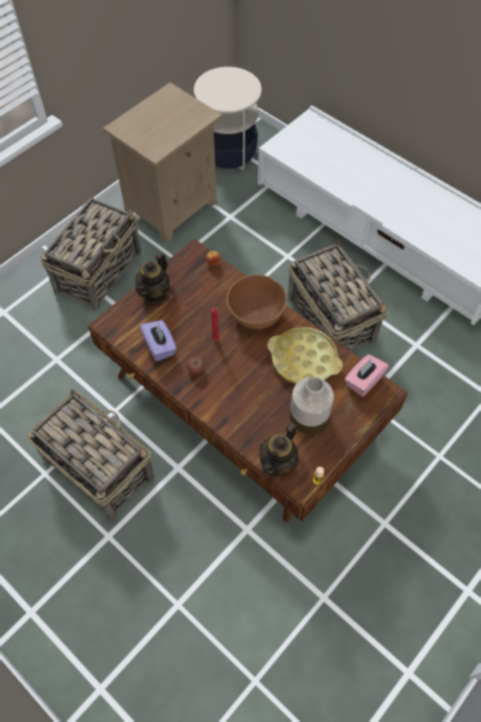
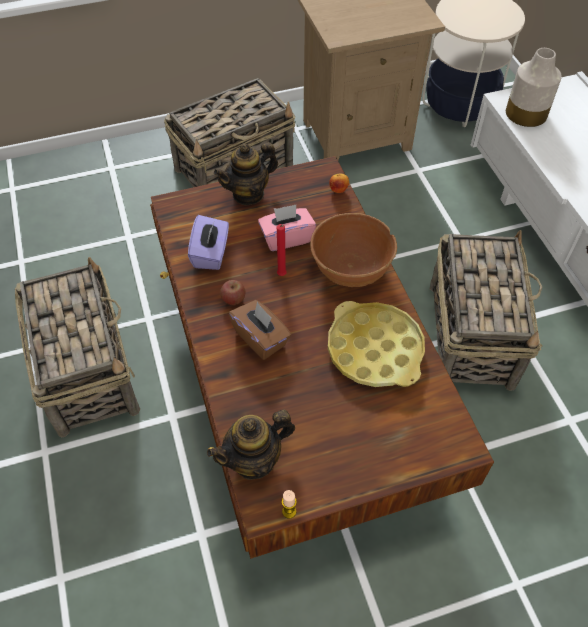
camera: 30 degrees right, 5 degrees down
(231, 387) = (261, 338): none -> brown tissue box
(308, 416) = (334, 422): beige vase -> beige vase (526, 113)
(363, 381) = (438, 415): pink tissue box -> pink tissue box (286, 238)

